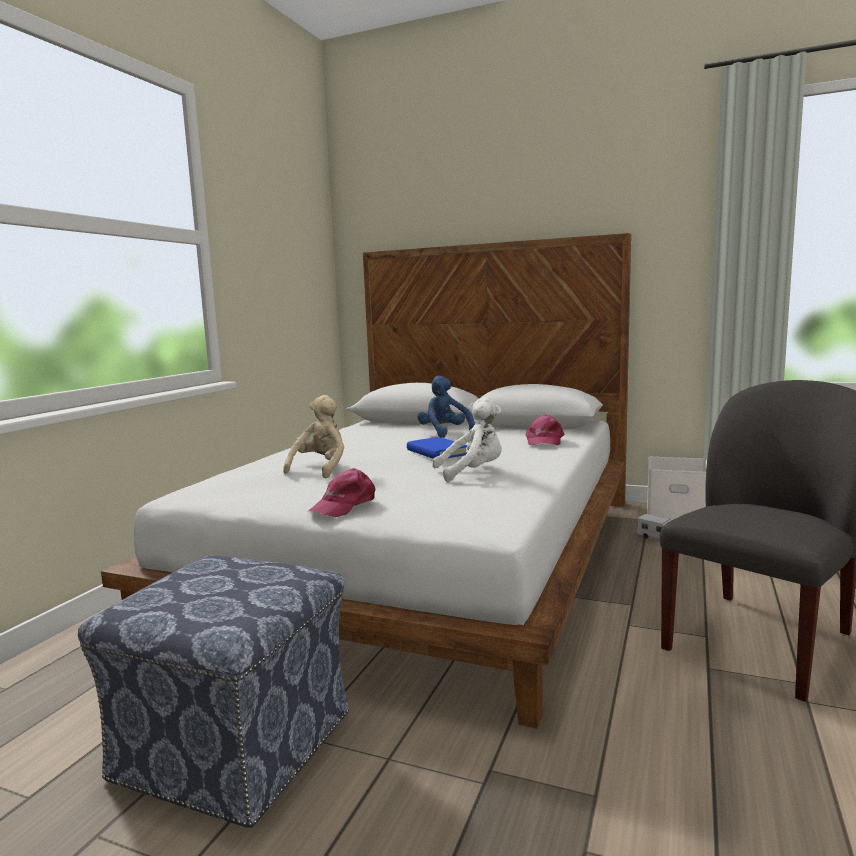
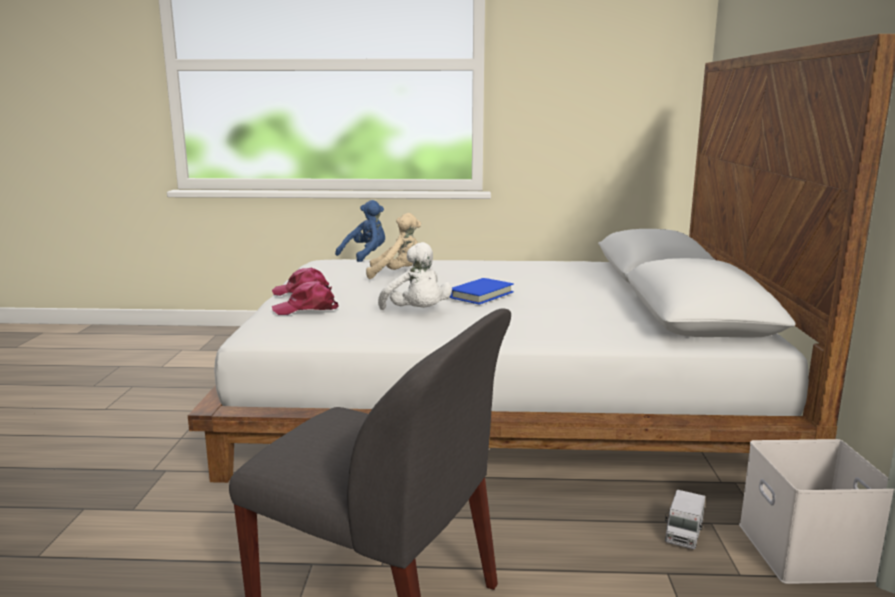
camera: 70 degrees right, 5 degrees up
(236, 746) = (196, 396): ottoman -> none
(444, 433) = (587, 290): blue plush toy -> blue plush toy (366, 256)
(544, 440) = (582, 325): pink cap -> pink cap (306, 309)

